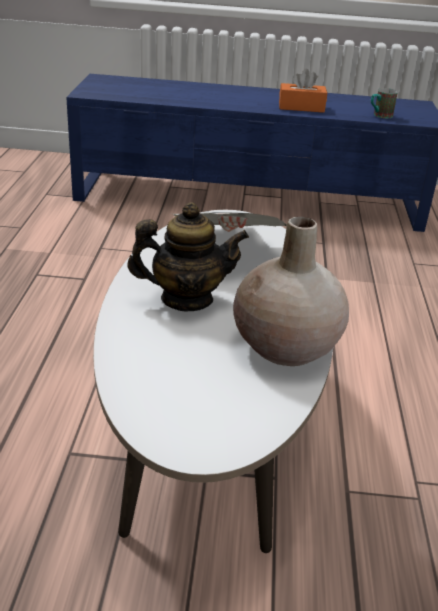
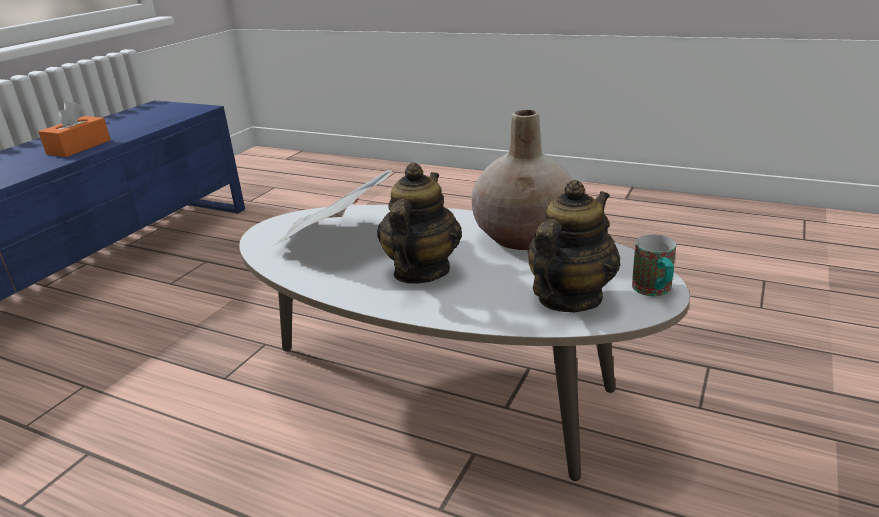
camera: 65 degrees left, 5 degrees down
(166, 388) = (569, 298): none -> teapot
(379, 116) = (157, 122): mug -> mug (654, 291)

